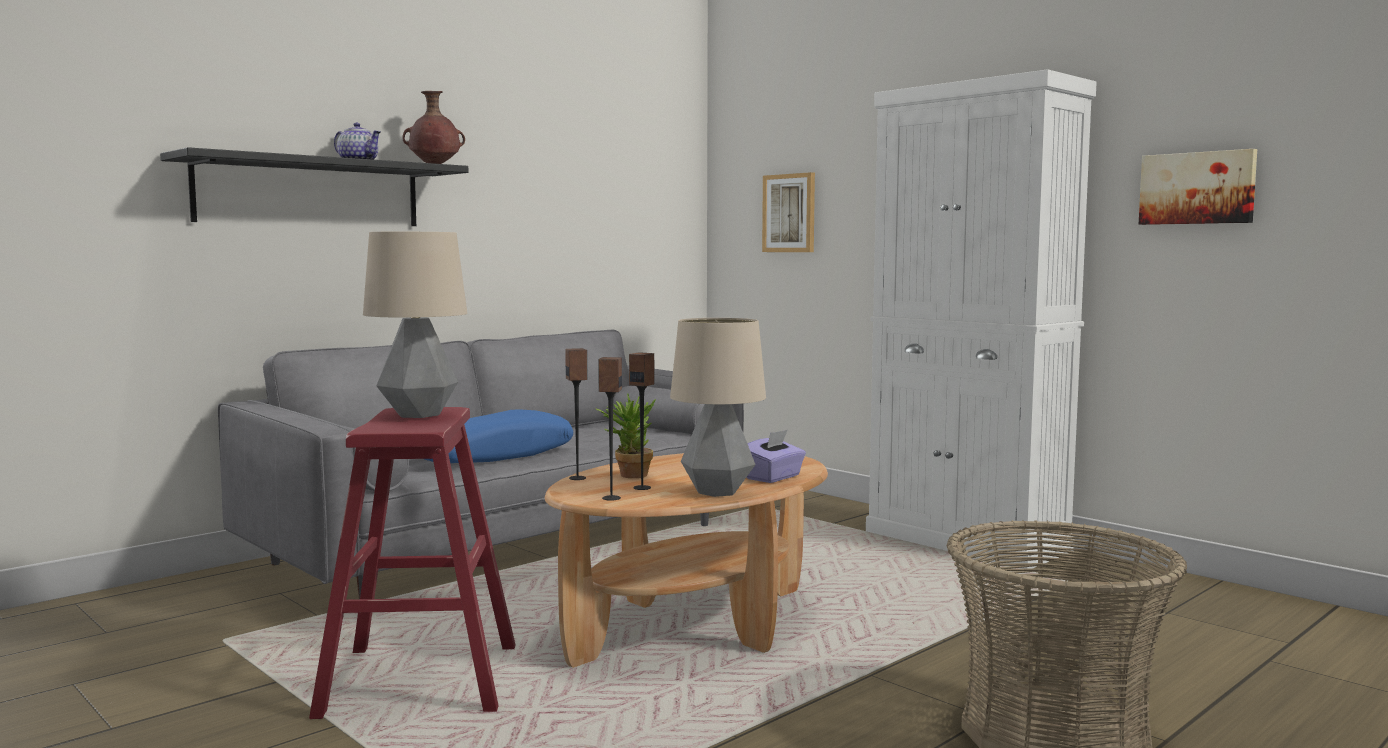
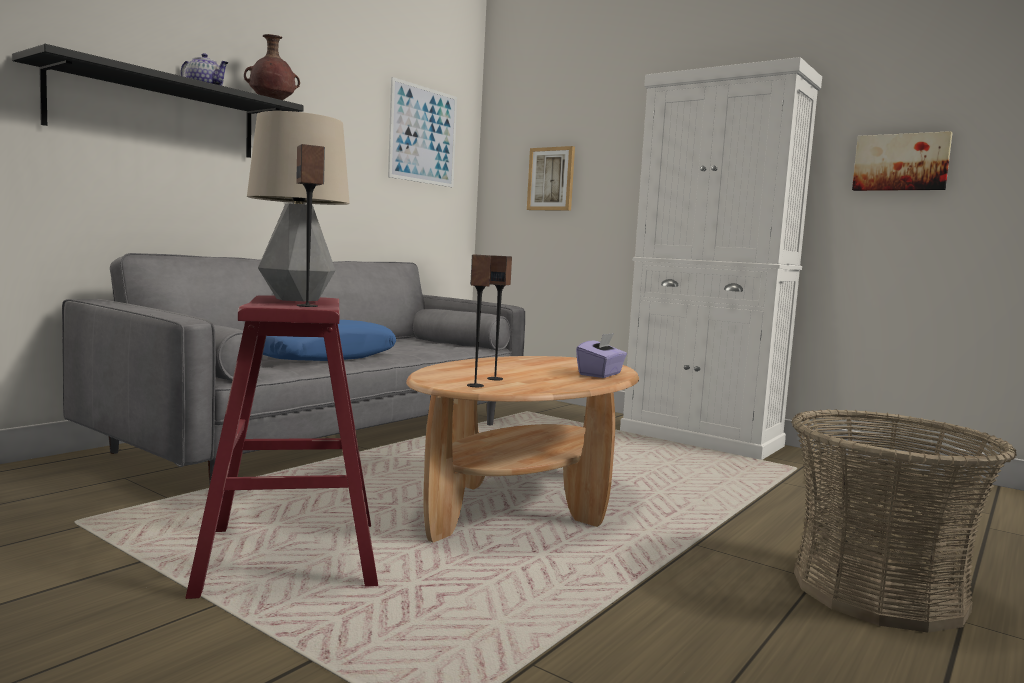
camera: 10 degrees left, 0 degrees up
(577, 478) = (430, 370): speaker -> speaker (307, 306)
(628, 475) = (473, 369): potted plant -> none
(629, 171) = (423, 135): none -> picture
(717, 492) = (564, 383): table lamp -> none

